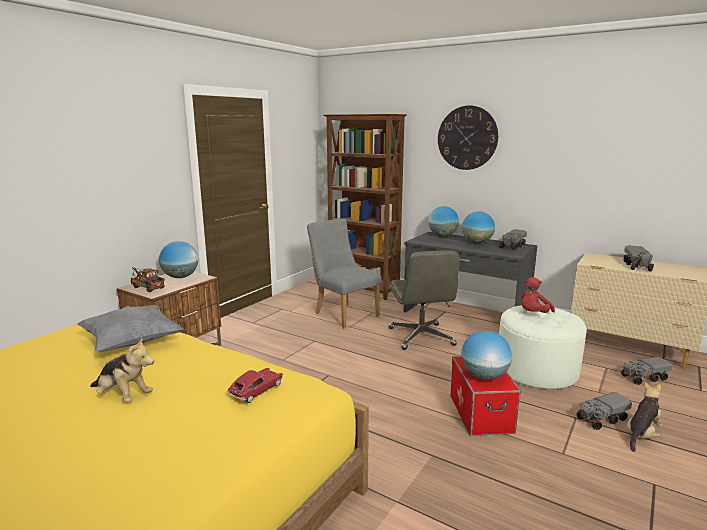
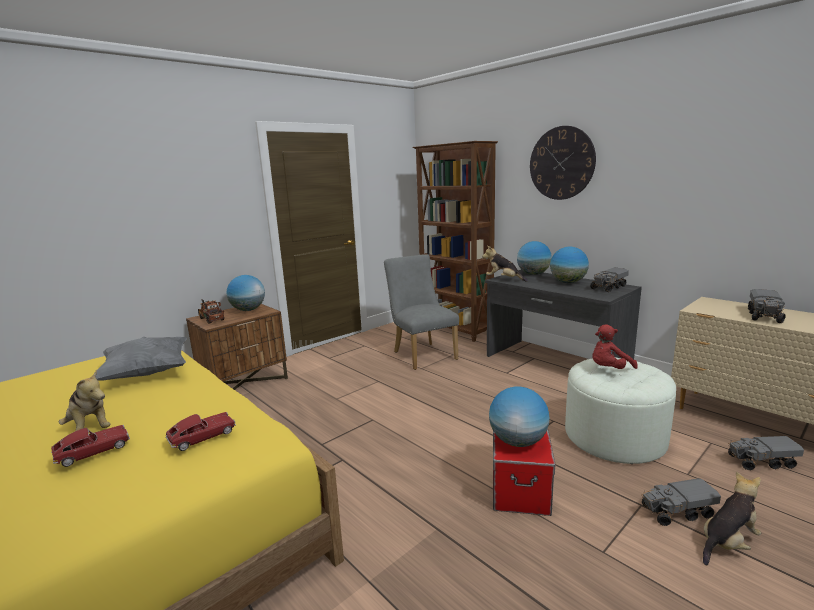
camera: 15 degrees right, 0 degrees up
(159, 412) = (93, 451): none -> toy car
(420, 241) = (503, 279): none -> plush toy
(421, 337) = (493, 385): grey office chair -> none

